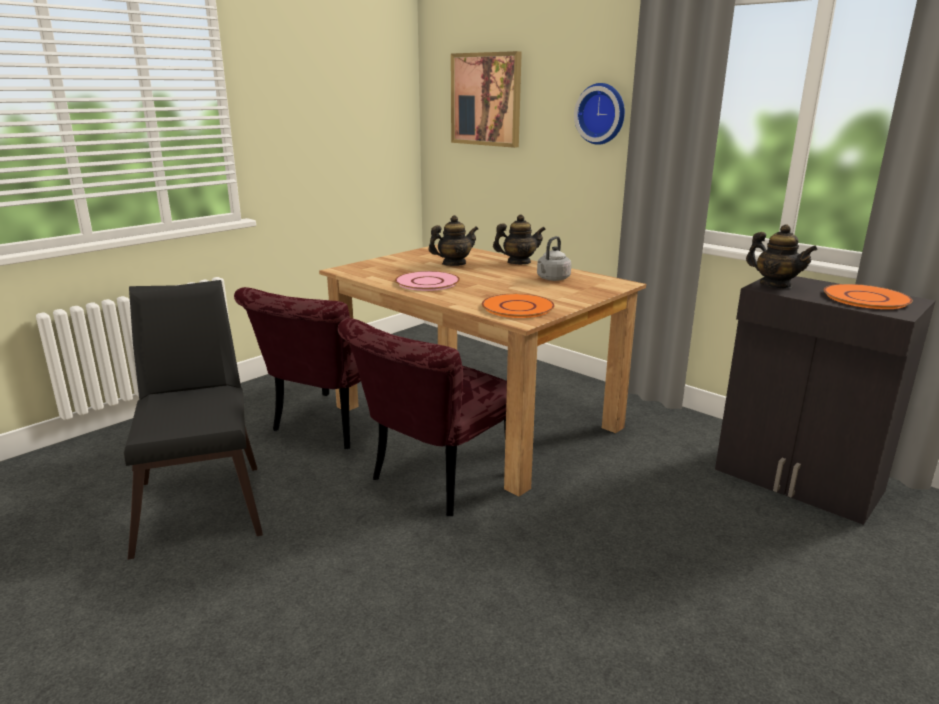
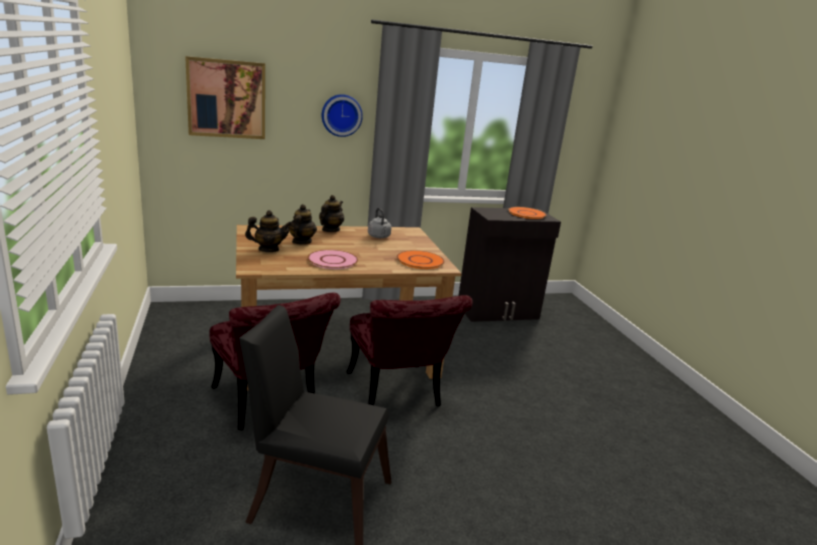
camera: 60 degrees left, 0 degrees up
(775, 285) = (492, 215): teapot -> teapot (268, 249)

